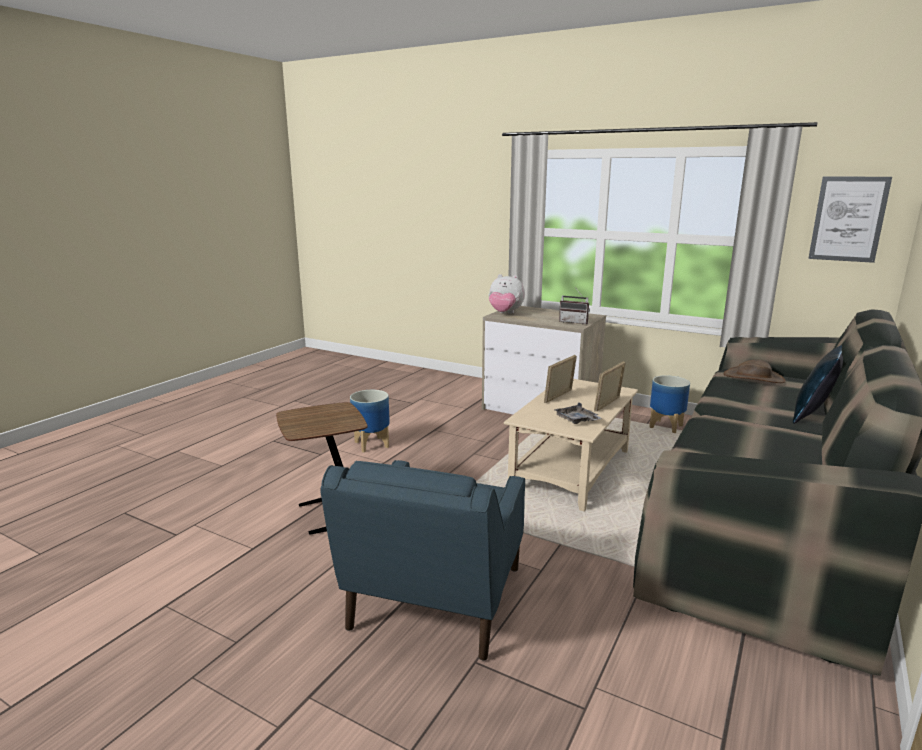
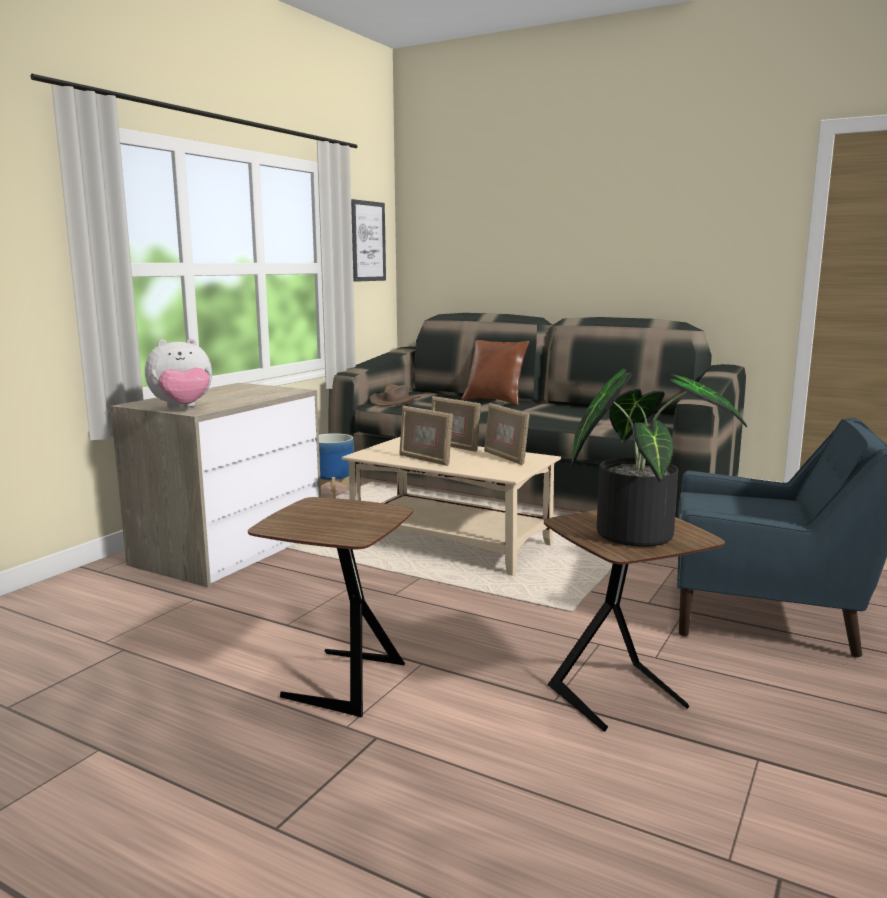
camera: 90 degrees left, 5 degrees down
(315, 420) = (638, 532): none -> potted plant
(371, 445) = (339, 682): planter -> brown side table
(505, 313) = (183, 408): plush toy -> plush toy turned 45 degrees clockwise
(574, 322) = (273, 390): radio -> none
(576, 420) = (505, 458): grey tray -> picture frame
(814, 416) = (495, 402): blue pillow -> brown pillow

